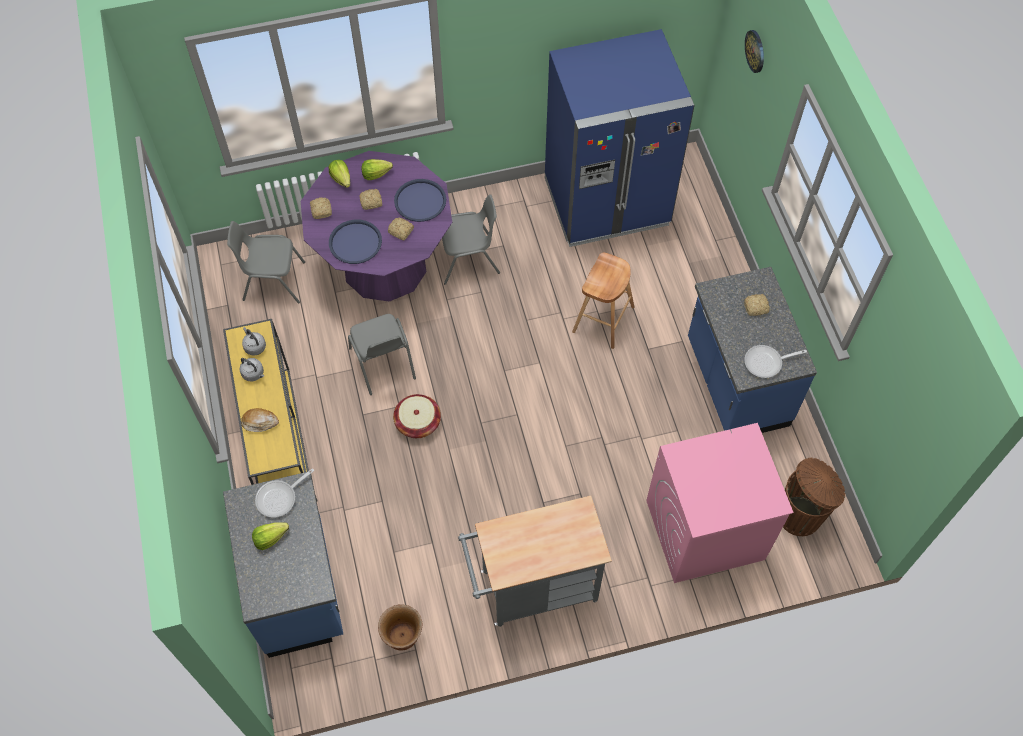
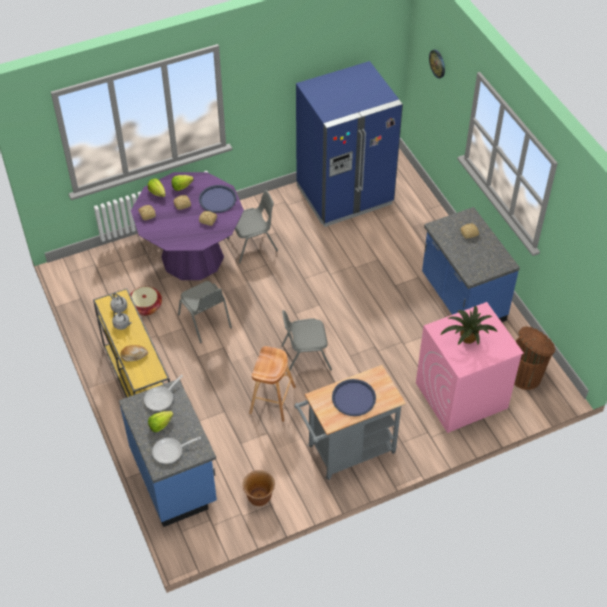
camera: 10 degrees left, 10 degrees down
(273, 281) = (111, 278): grey chair -> grey chair (305, 357)
(355, 242) = (176, 231): blue tray -> blue tray (353, 398)
(418, 422) = (239, 356): basket -> basket (146, 307)
(603, 319) = (359, 270): brown stool -> brown stool (272, 400)
(717, 477) = (467, 338): none -> potted plant
(766, 363) = (484, 266): frying pan -> frying pan (170, 451)

